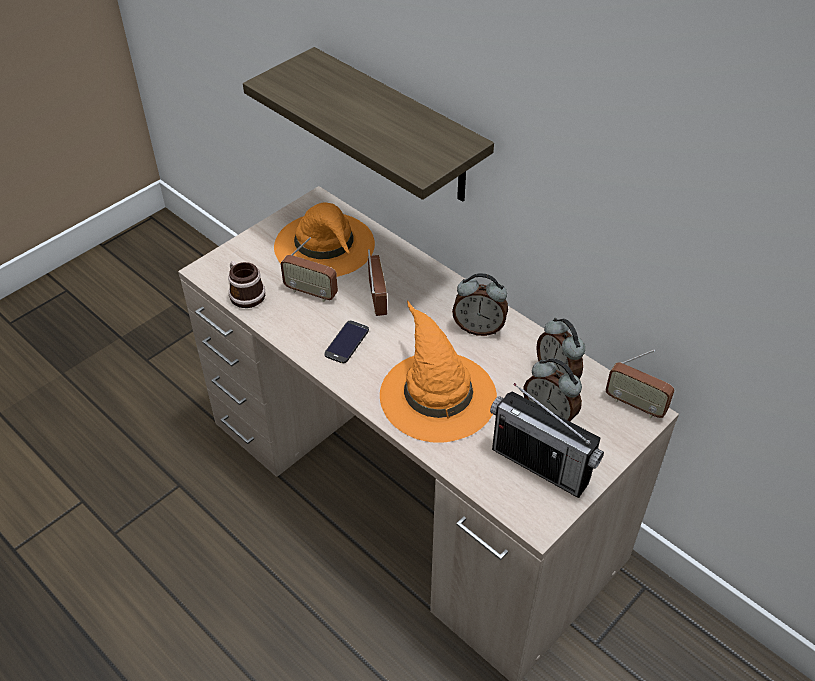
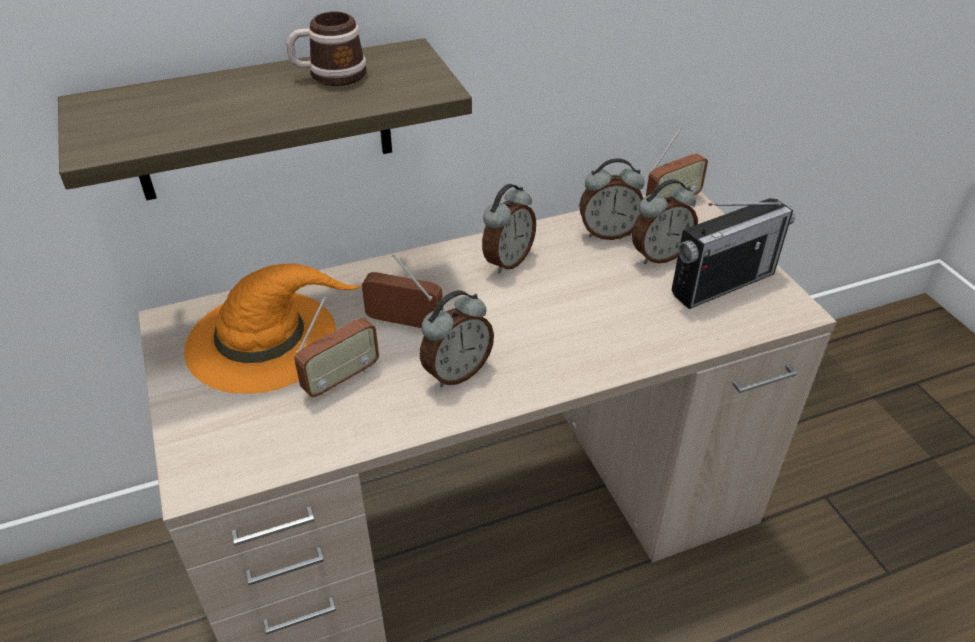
camera: 65 degrees left, 5 degrees down
(245, 293) = (285, 449): mug -> mug (329, 75)
(346, 342) = (456, 372): phone -> alarm clock
(436, 394) = (588, 323): orange hat -> none

